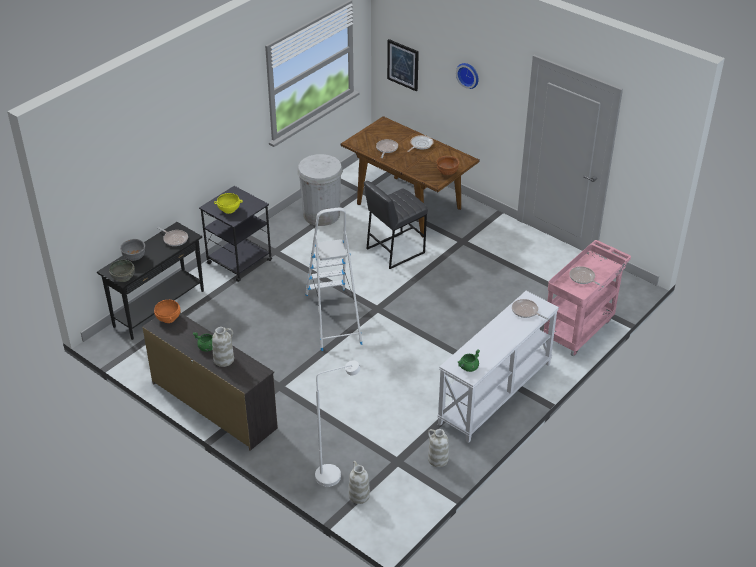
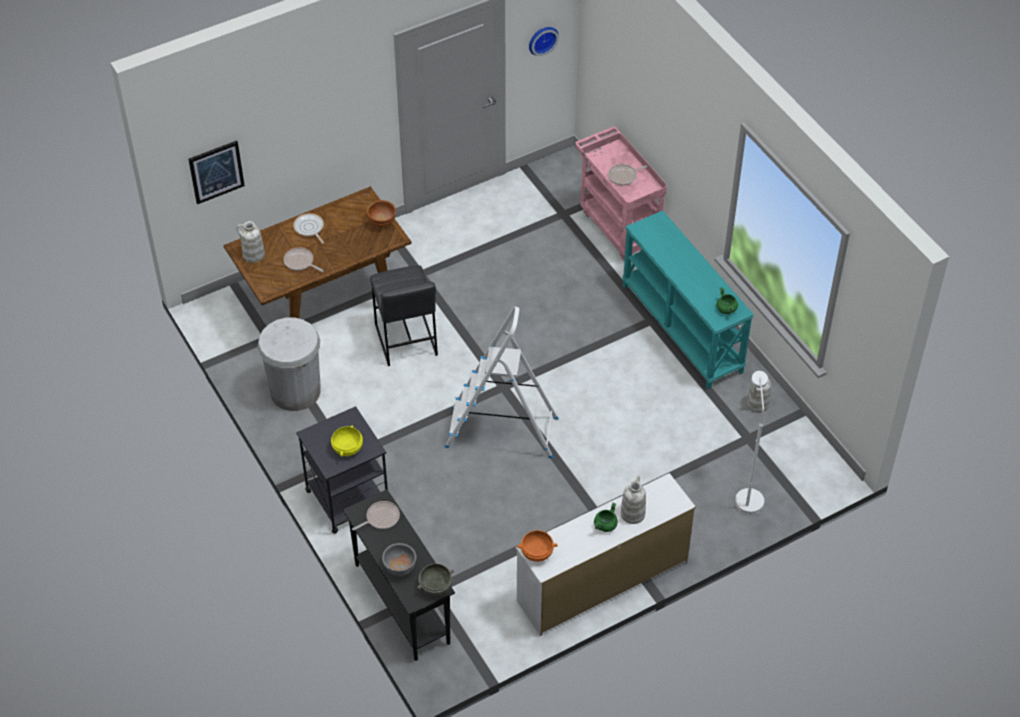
camera: 70 degrees left, 10 degrees up
(214, 405) = (602, 581): black dresser -> white dresser
(358, 495) = (784, 483): white vase -> white vase (253, 255)
(468, 75) = (313, 114): wall clock -> wall clock (542, 39)
(495, 394) = (683, 328): white console table -> turquoise console table
(526, 311) = (659, 237): frying pan -> none

